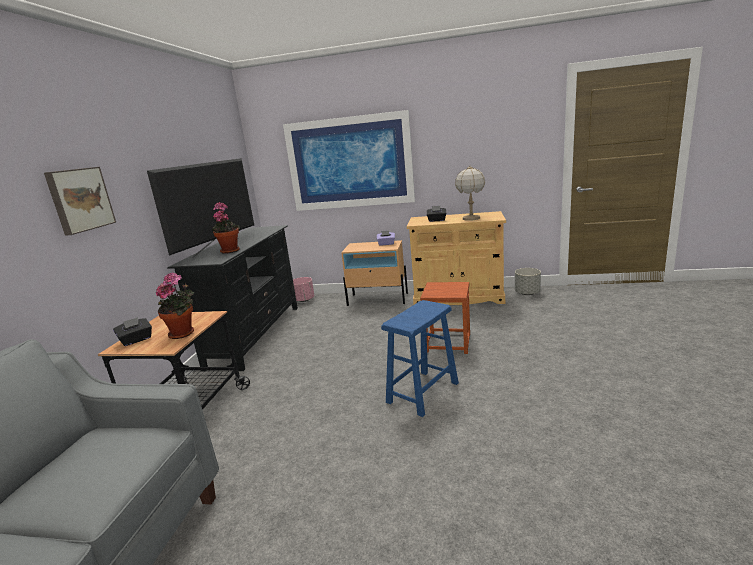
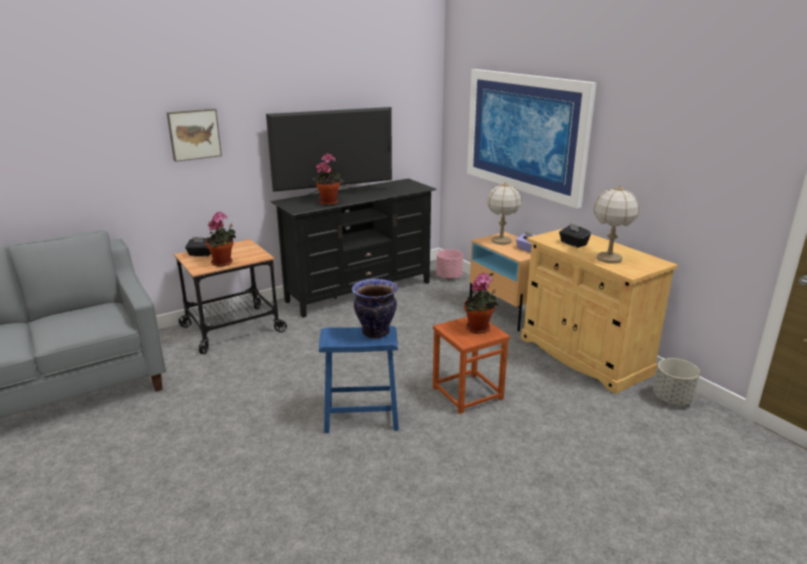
camera: 45 degrees right, 5 degrees up
(361, 246) = (501, 241): none -> table lamp
(422, 307) = (375, 333): none -> vase
(448, 286) = (479, 329): none -> potted plant

